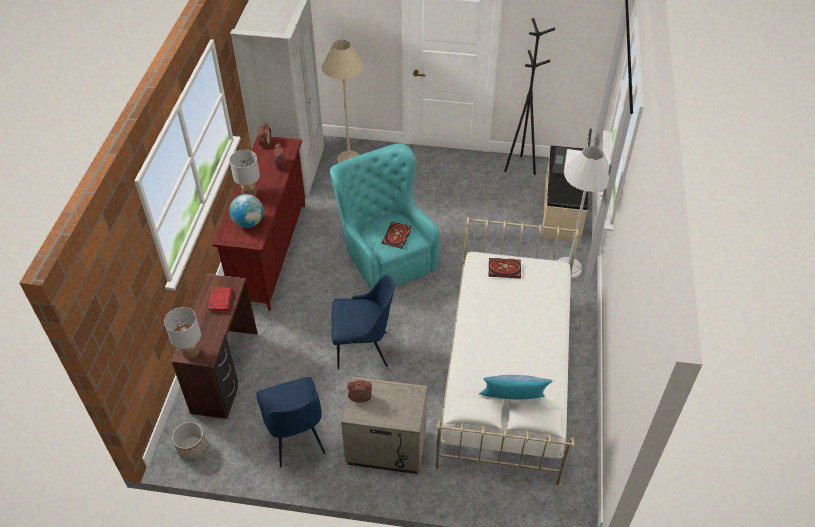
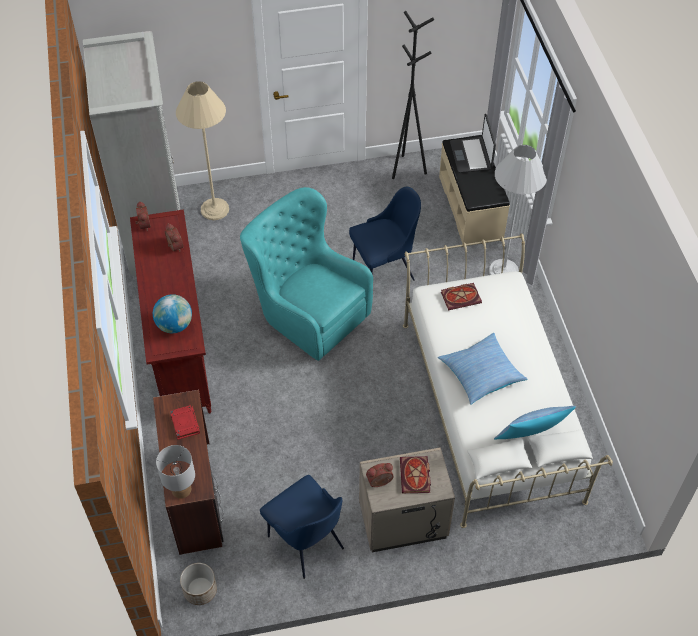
camera: 20 degrees left, 5 degrees up
(249, 192) = (157, 289): grey table lamp -> none
(363, 350) = (332, 425): blue chair -> blue chair (383, 272)
(397, 236) = (327, 291): book -> book (415, 476)
(493, 335) = (481, 373): none -> pillow

